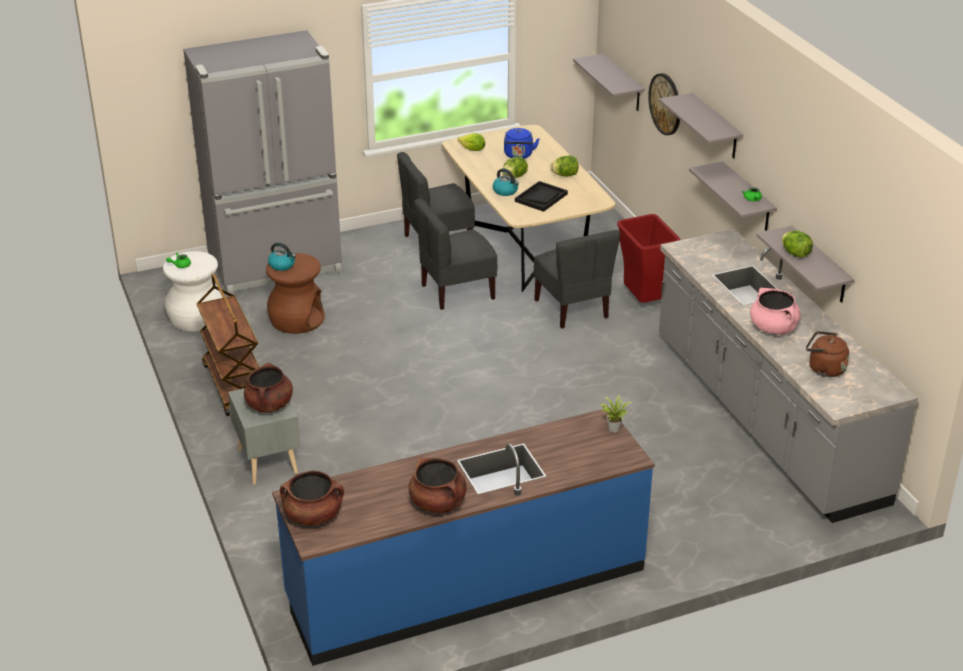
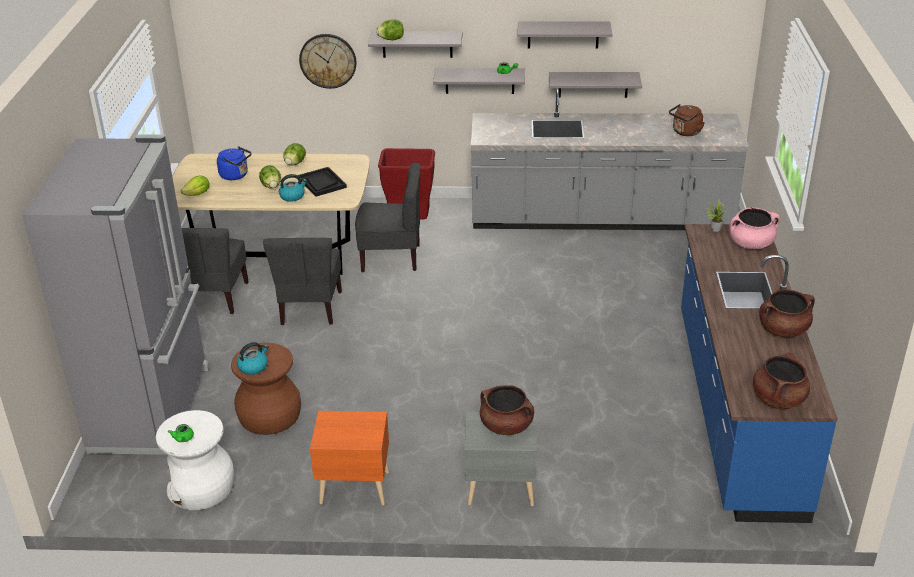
camera: 65 degrees left, 0 degrees up
(233, 385) = (353, 486): brown cart -> orange nightstand
(623, 83) = (244, 75): grey shelf -> grey shelf (563, 34)
(773, 328) = (622, 135): pink cooking pot -> pink cooking pot (751, 244)
(795, 253) = (590, 80): lettuce -> lettuce (391, 39)

